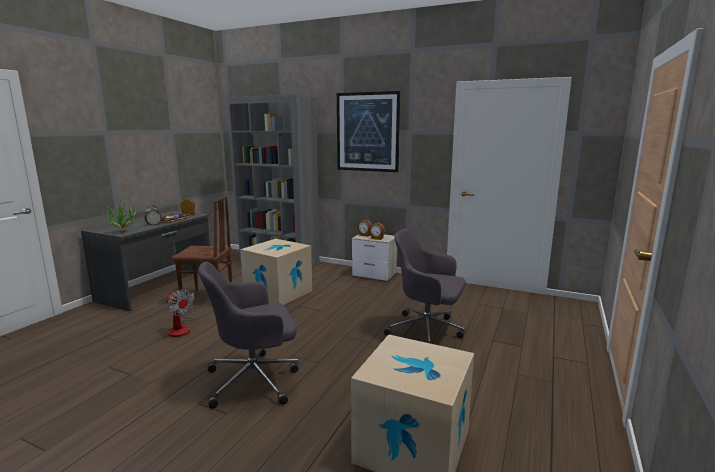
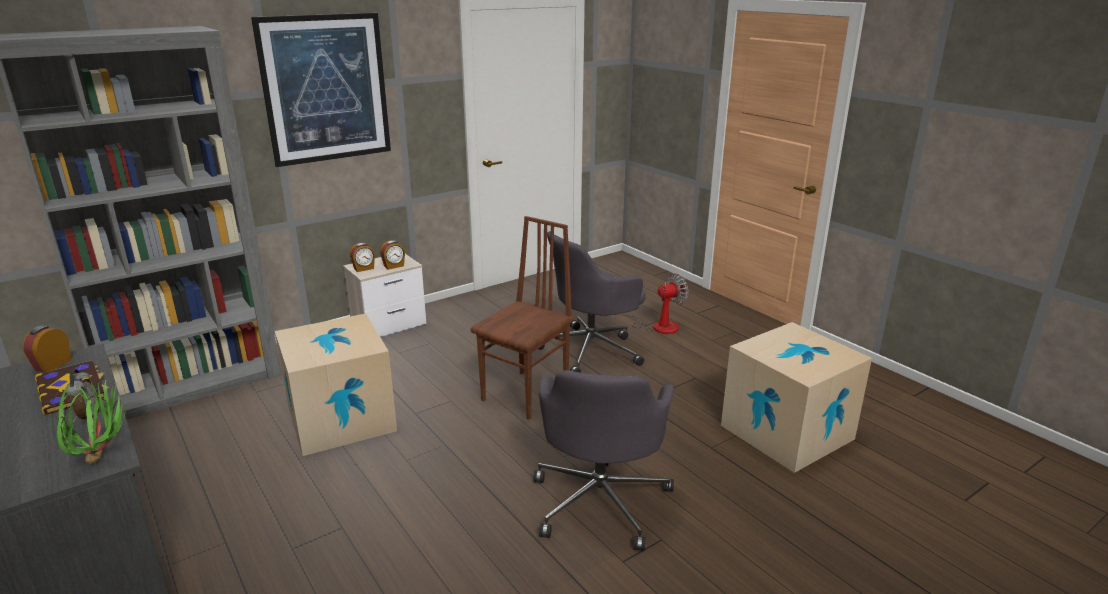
camera: 60 degrees left, 10 degrees up
(182, 328) = (358, 549): fan -> fan (656, 326)
(207, 298) = (255, 498): brown chair -> brown chair (526, 394)

